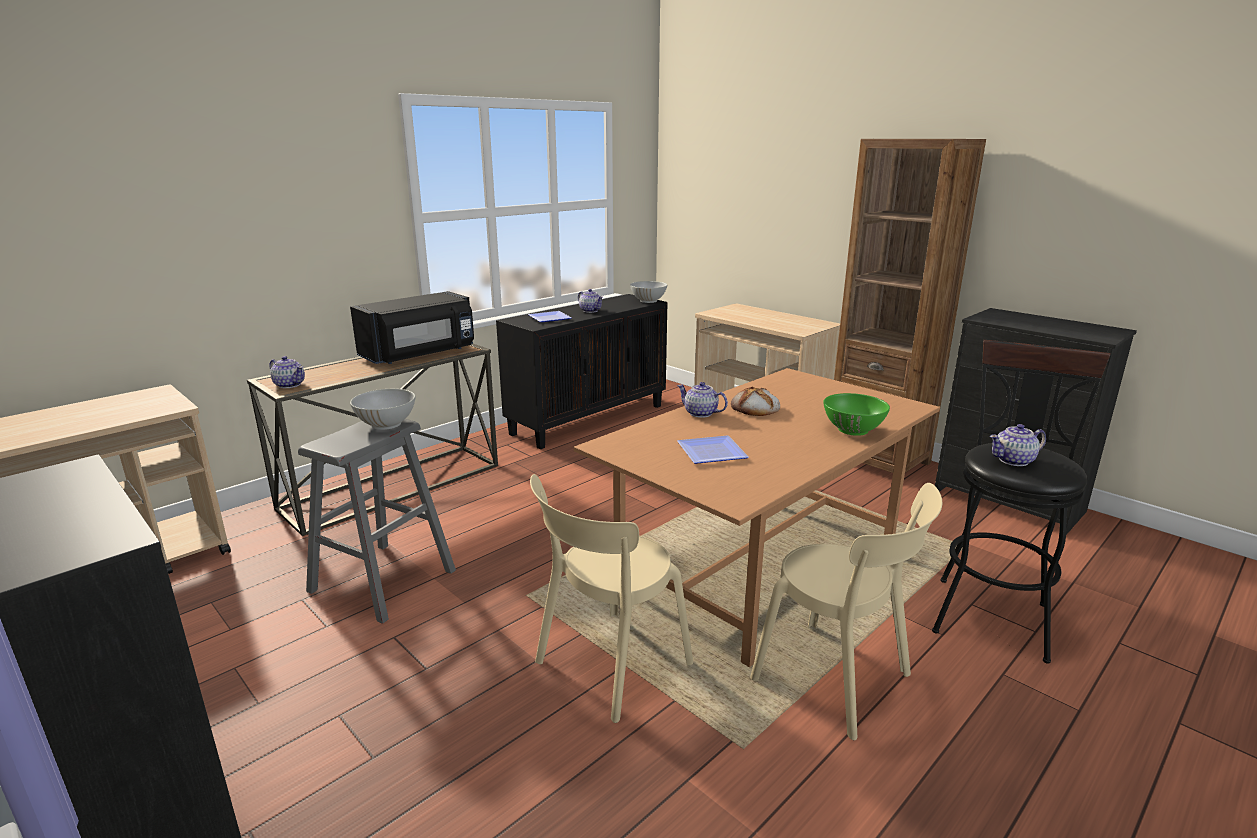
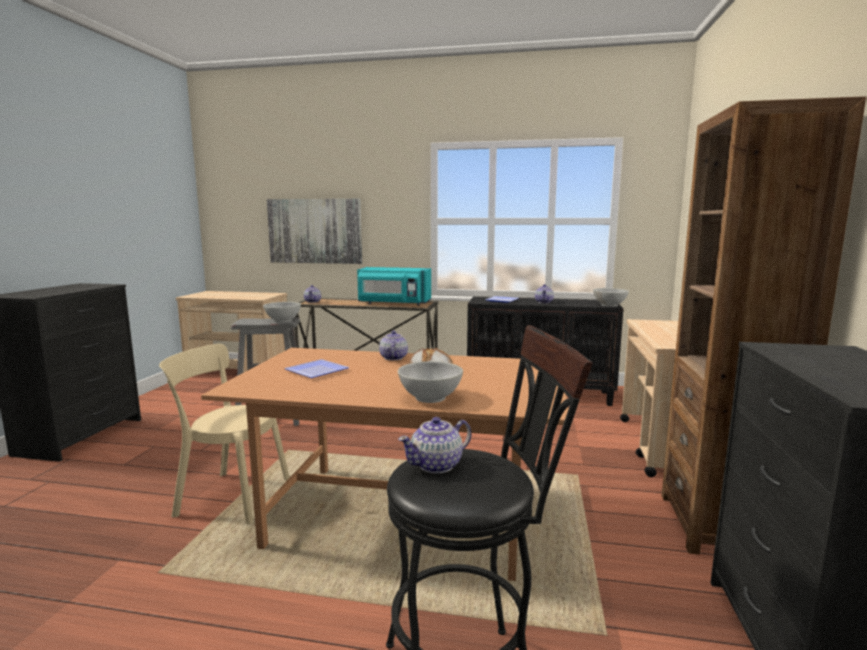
camera: 55 degrees right, 10 degrees down
(208, 254) = (315, 231): none -> picture
(420, 354) = (393, 303): black microwave -> turquoise microwave
(837, 680) = (264, 598): beige chair -> none
(853, 430) = (430, 398): green bowl -> white bowl
(1014, 460) = (437, 465): teapot -> teapot turned 75 degrees counterclockwise

